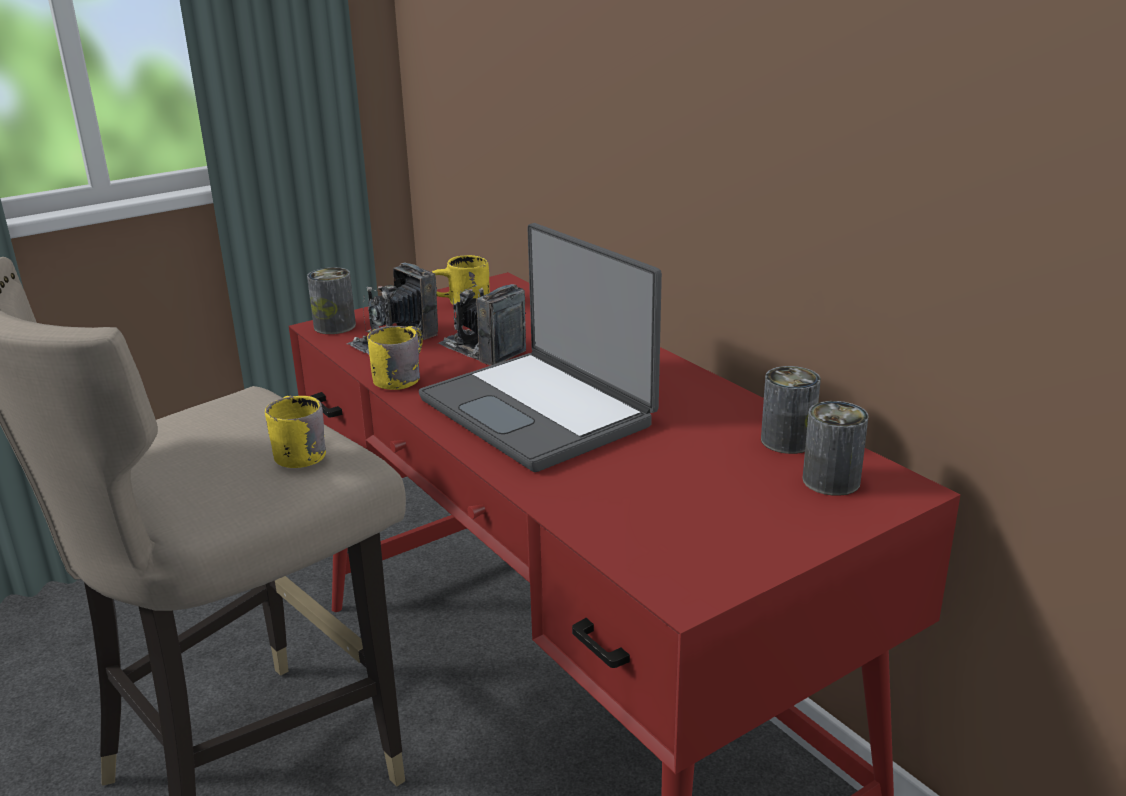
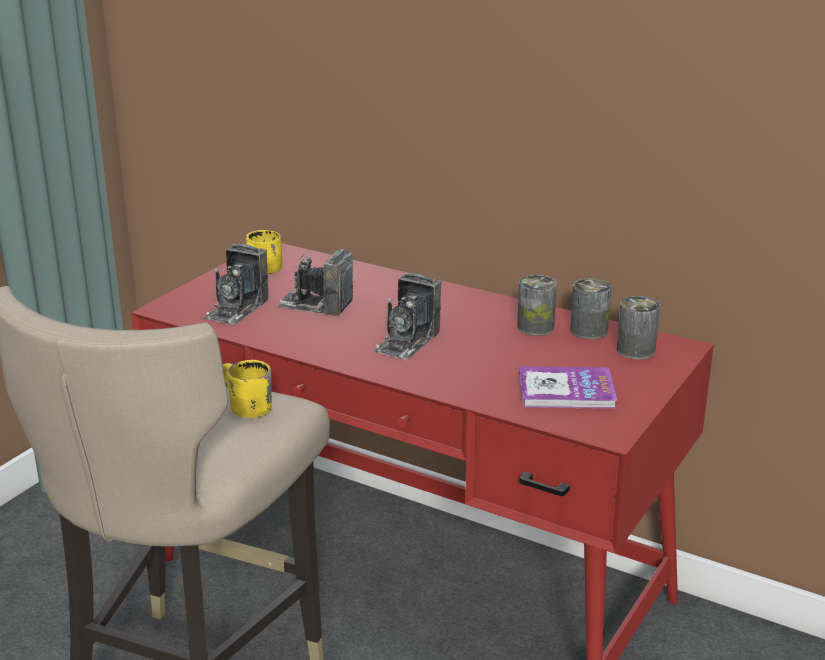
camera: 25 degrees left, 0 degrees up
(334, 326) = (173, 306): can -> can (535, 327)
(398, 376) = (273, 336): yellow mug -> none
(539, 411) = (407, 342): laptop -> camera
(680, 517) = (566, 391): none -> book

